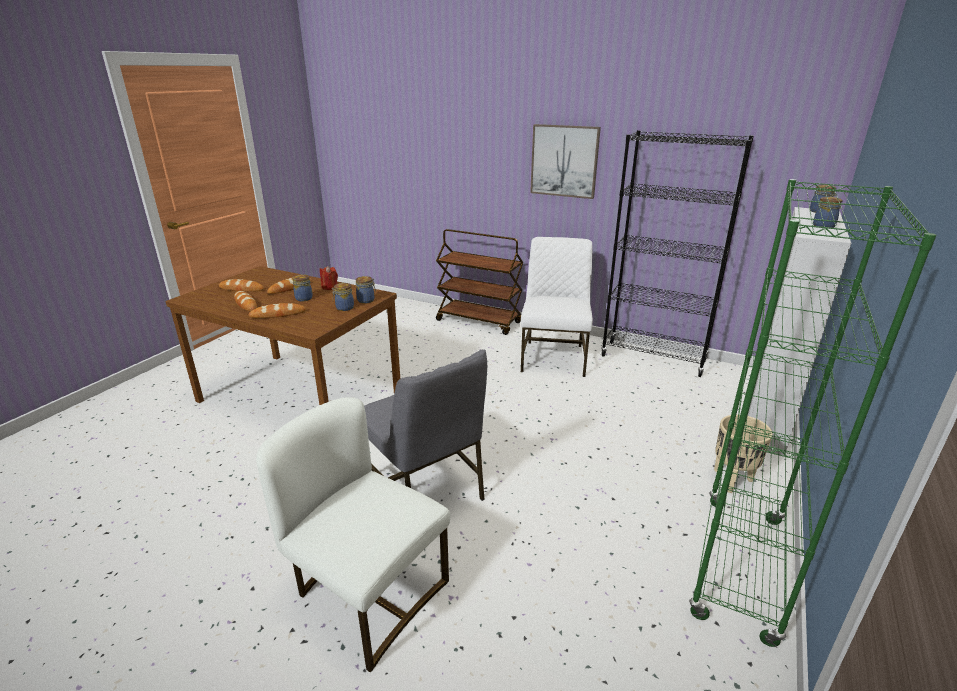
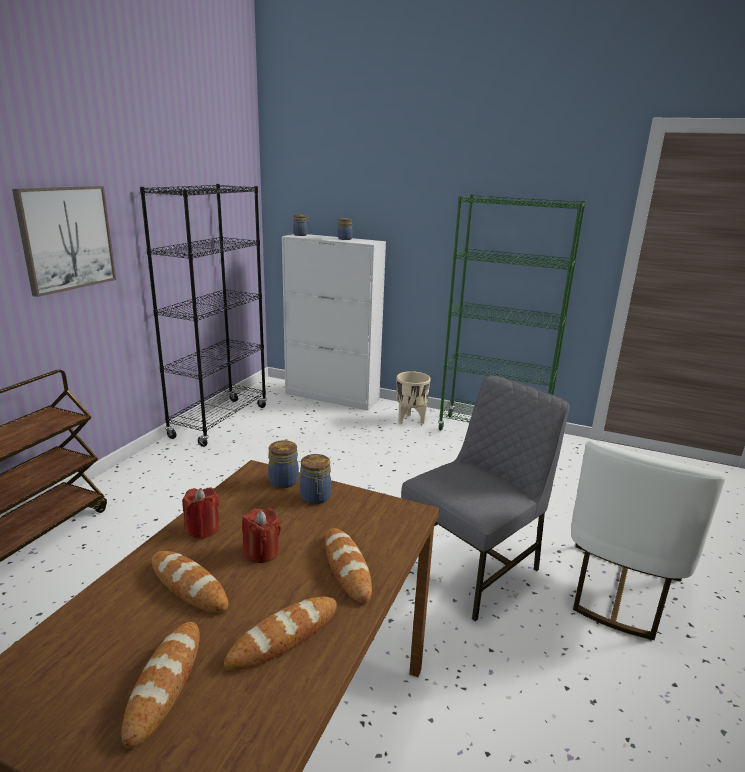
camera: 95 degrees left, 5 degrees down
(303, 298) = (261, 552): jar -> red candle
(554, 357) = (195, 476): white chair -> none

